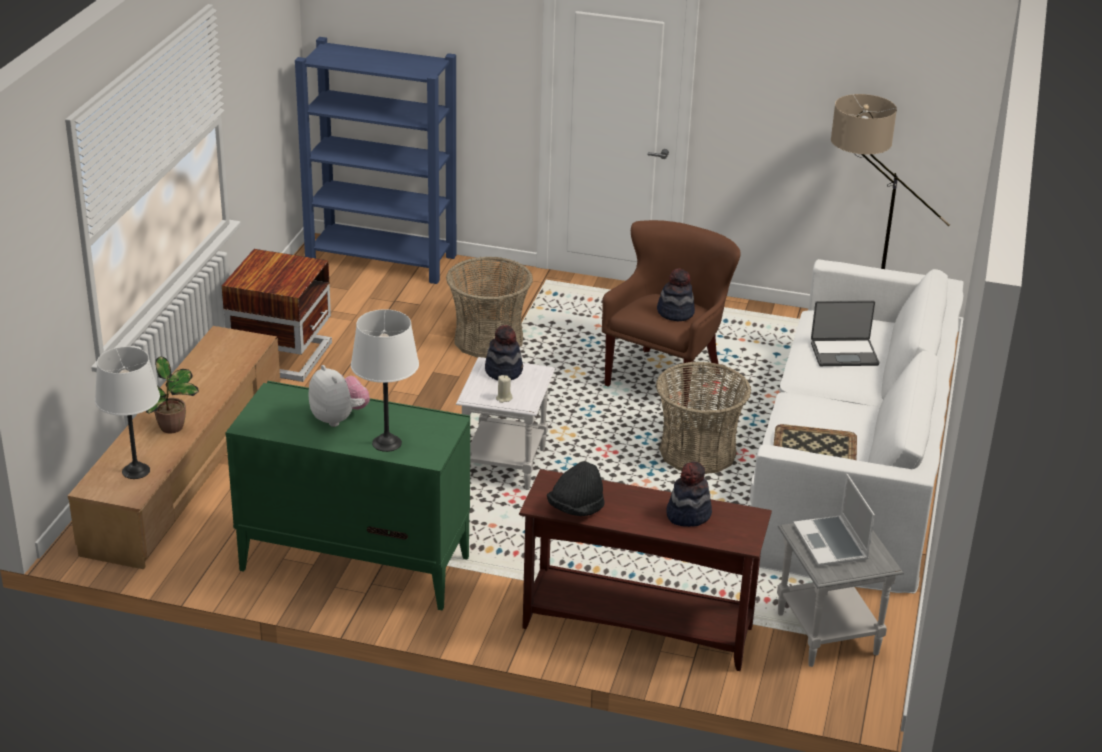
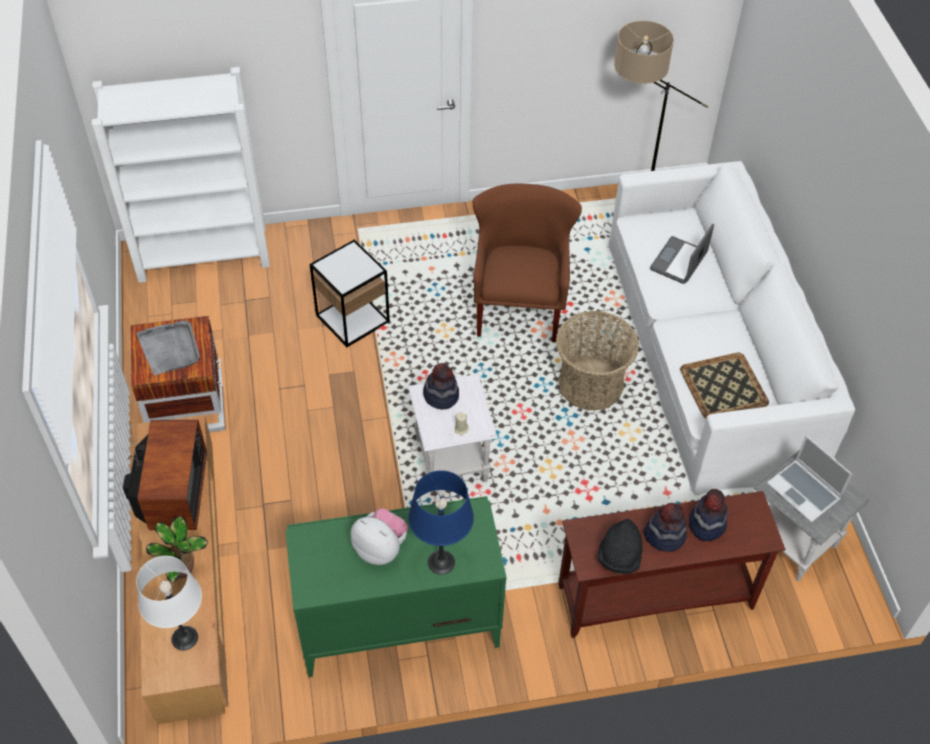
camera: 25 degrees left, 20 degrees up
(203, 378) = (172, 495): none -> television
(275, 272) = (170, 349): none -> grey tray
(381, 259) = (203, 253): blue bookcase -> white bookcase
(387, 443) = (441, 562): white table lamp -> blue table lamp
(488, 340) = (352, 318): basket -> side table
(675, 312) = (533, 268): hat -> hat (664, 535)
(844, 353) = (679, 262): laptop -> laptop turned 150 degrees clockwise

